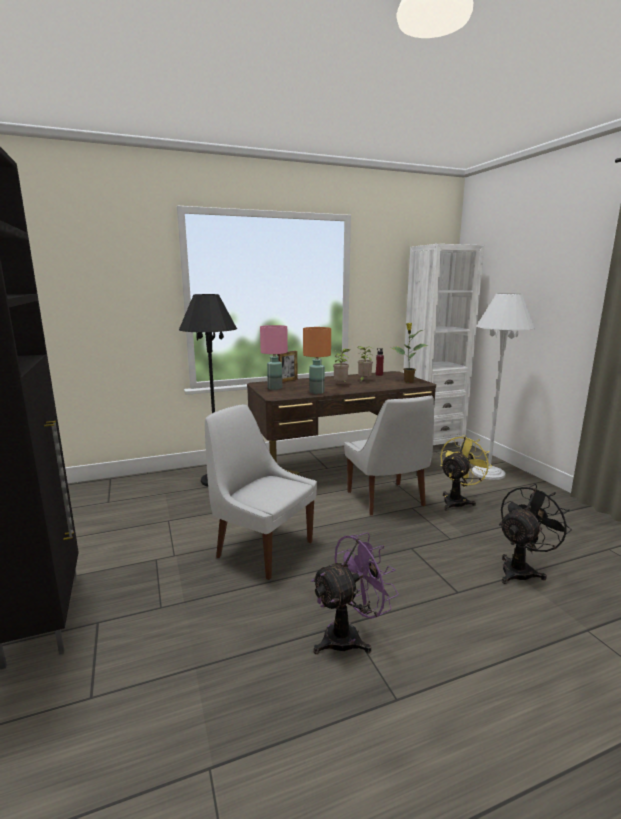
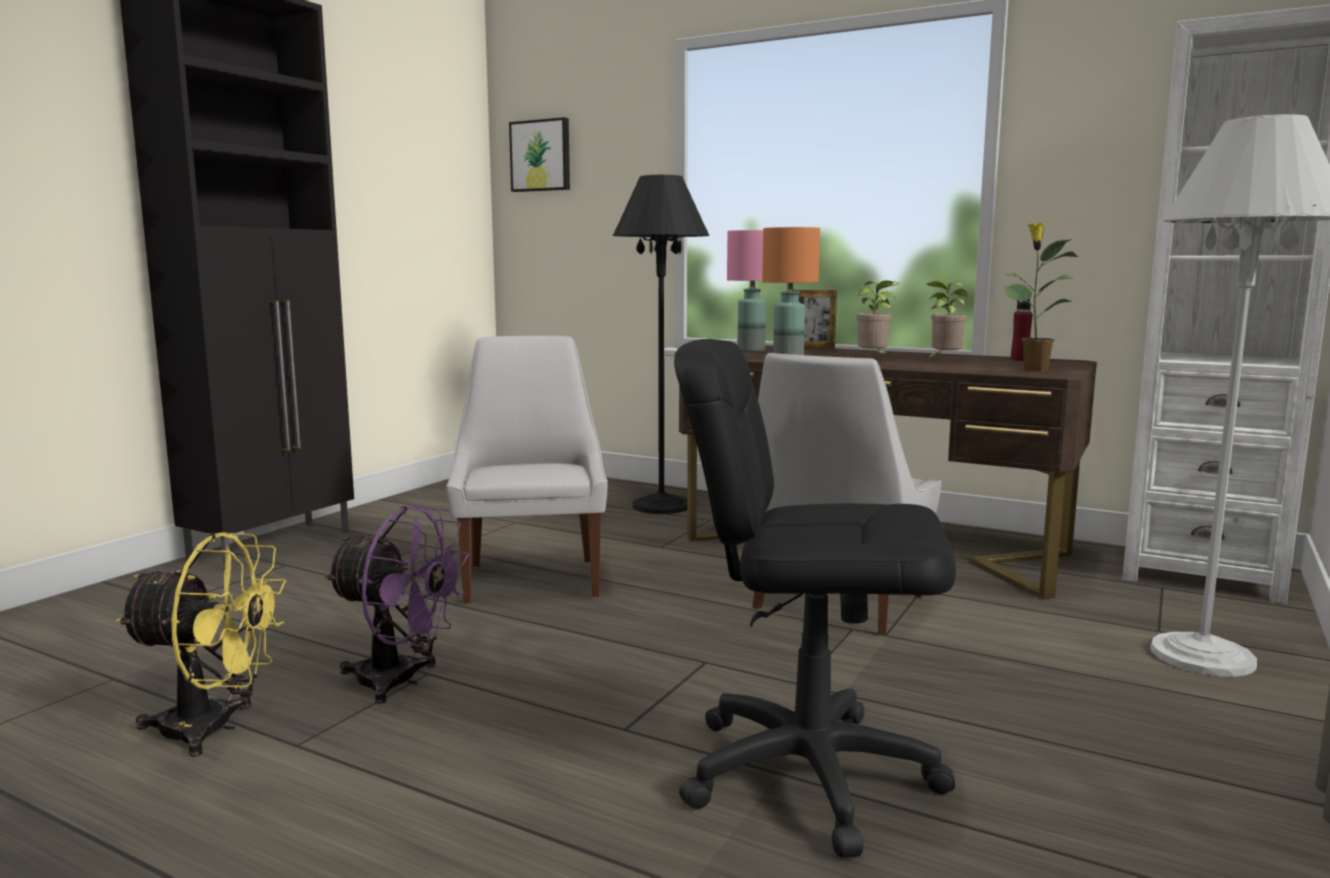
camera: 50 degrees right, 5 degrees down
(70, 270) = (541, 156): none -> picture
(457, 501) = (975, 657): yellow fan -> yellow fan (214, 729)
(521, 570) = (808, 773): black fan -> black office chair

